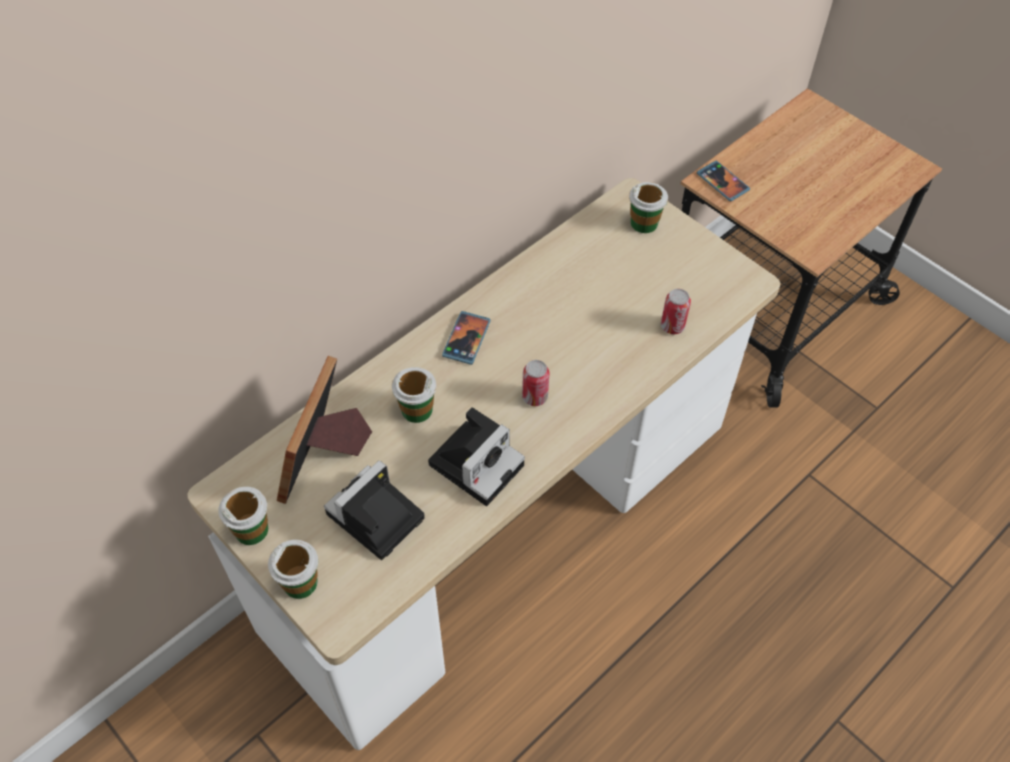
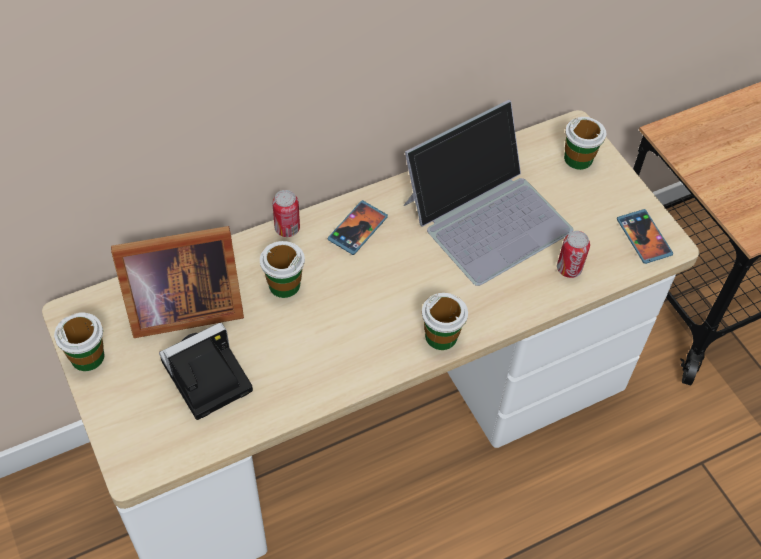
camera: 15 degrees right, 0 degrees up
(300, 582) = (113, 419): cup -> cup (441, 336)
(325, 457) = (180, 307): picture frame -> picture frame turned 135 degrees counterclockwise
(477, 462) = (324, 351): camera -> none
(534, 397) = (403, 303): can -> can (287, 229)
(581, 296) = (487, 215): none -> laptop
(722, 182) = (683, 138): phone -> phone (643, 238)

